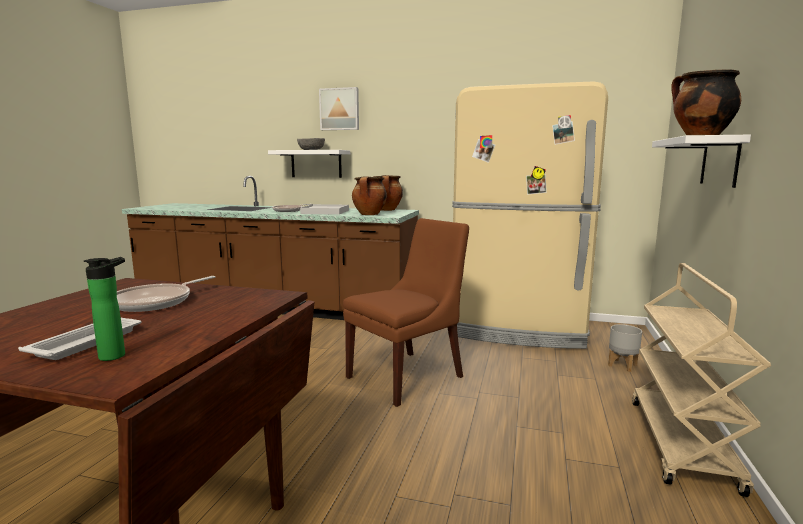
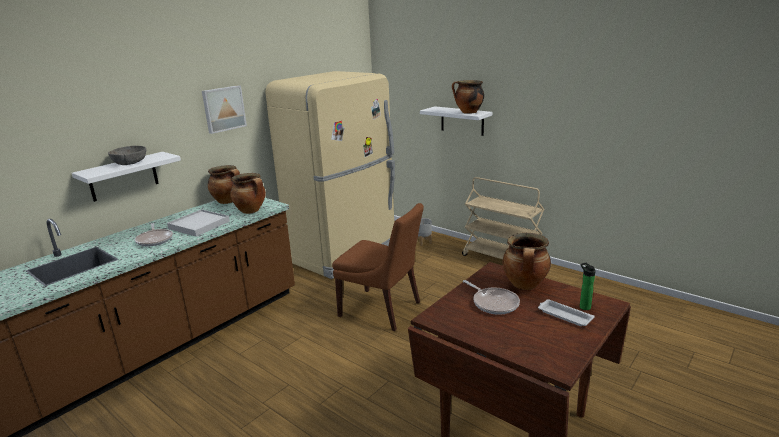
camera: 65 degrees left, 10 degrees up
(216, 313) = (525, 285): none -> cooking pot
(340, 109) = (141, 108): picture -> picture (223, 109)
(408, 376) = (382, 310): brown chair -> brown chair turned 135 degrees clockwise

